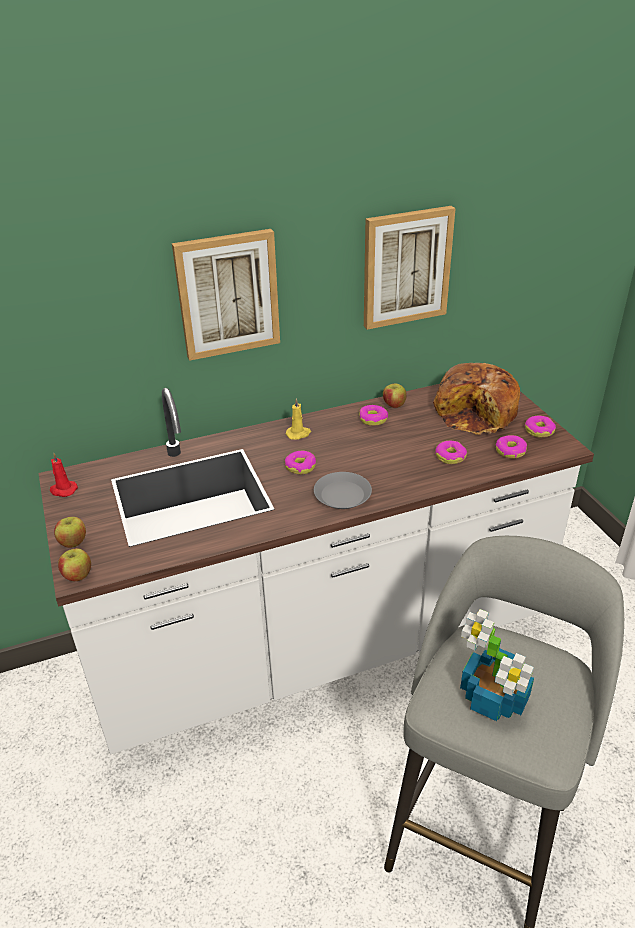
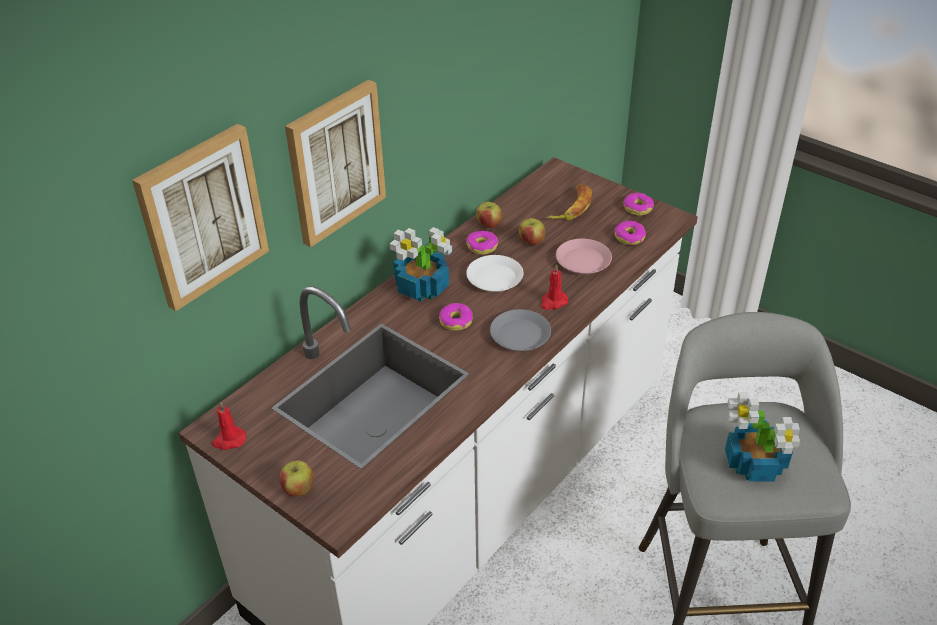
camera: 30 degrees left, 5 degrees up
(77, 575) = (338, 519): apple -> apple (531, 242)
(298, 434) = (423, 287): yellow candle -> potted plant
(361, 445) = (494, 278): none -> white plate
(394, 479) = (553, 302): none -> red candle
(406, 267) = (477, 79): picture -> picture (202, 216)
(450, 456) = (583, 261): donut -> pink plate
(477, 412) = (571, 207): bread -> banana

